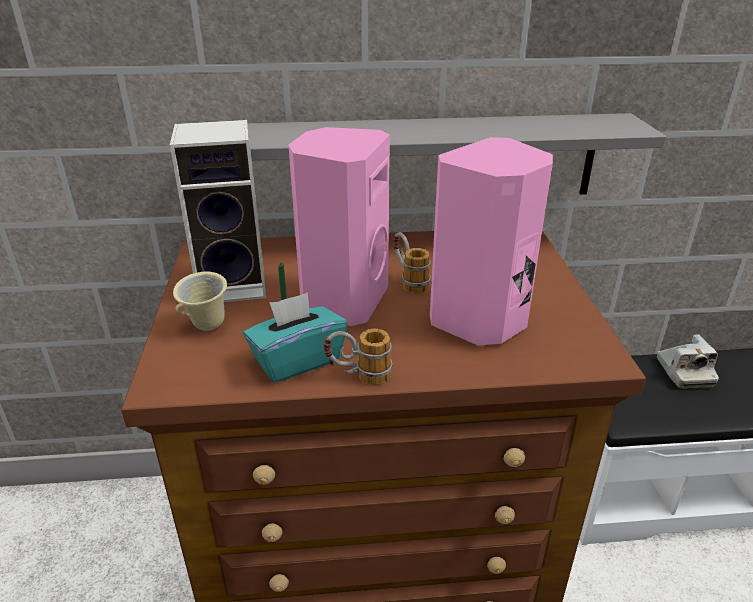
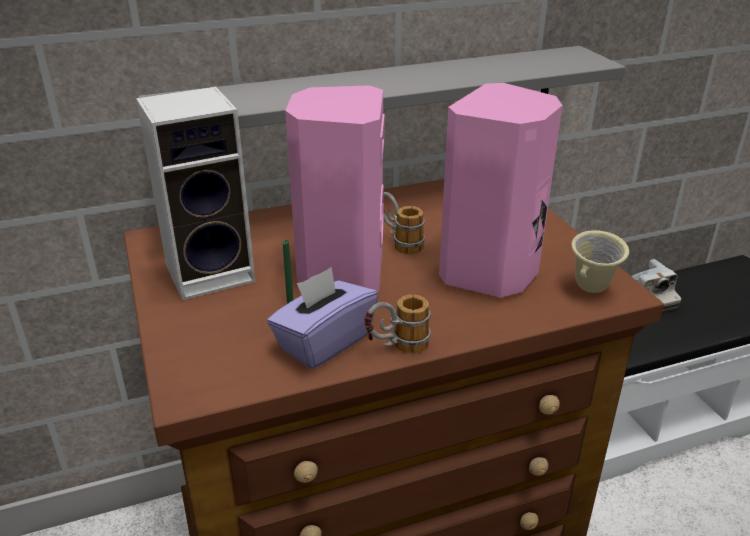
camera: 15 degrees left, 0 degrees up
(207, 328) = (206, 324): beige mug -> beige mug (592, 290)
(297, 360) = (324, 342): turquoise tissue box -> purple tissue box

